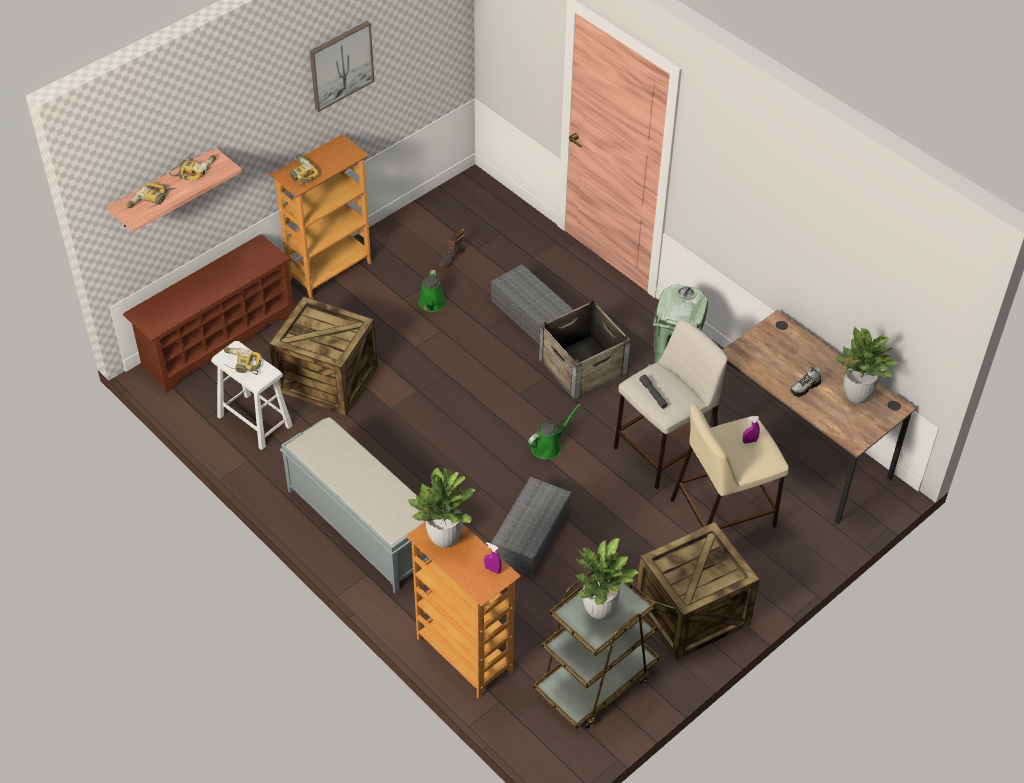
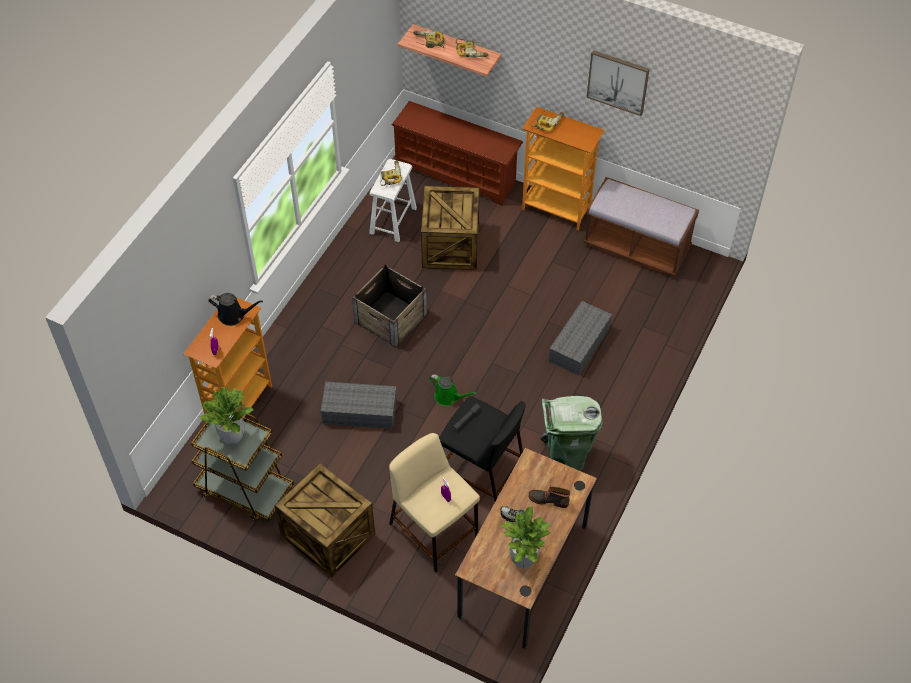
camera: 70 degrees right, 5 degrees up
(361, 525) = (328, 310): grey bench -> none
(423, 225) = (636, 247): none -> brown bench
(431, 304) = (555, 280): green watering can -> none
(444, 538) = (234, 315): potted plant -> black watering can
(450, 257) = (612, 275): boot -> boot (548, 499)
(582, 367) = (540, 395): crate -> crate (390, 318)
(665, 449) = (481, 474): beige stool -> black stool

